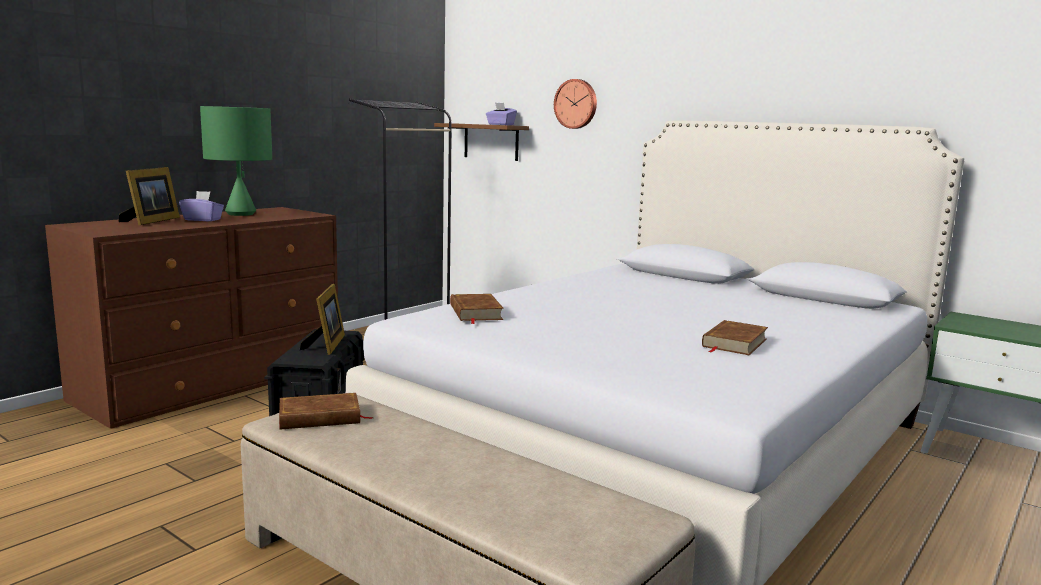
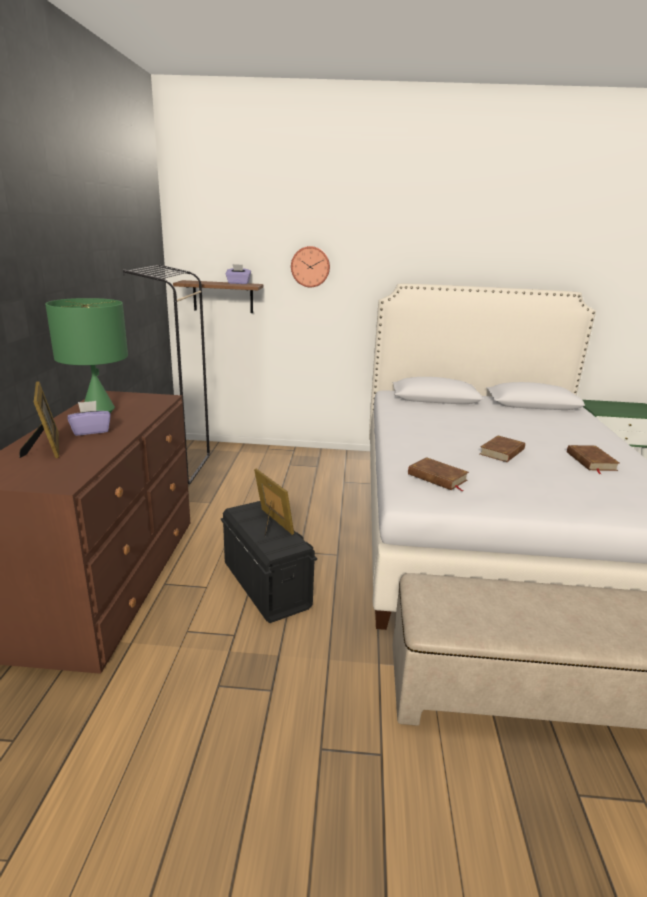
camera: 35 degrees left, 10 degrees up
(320, 417) = (449, 609): brown book -> brown book (502, 452)

